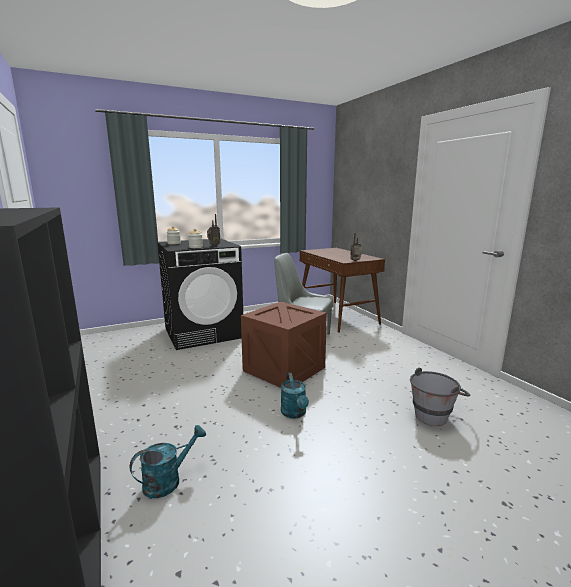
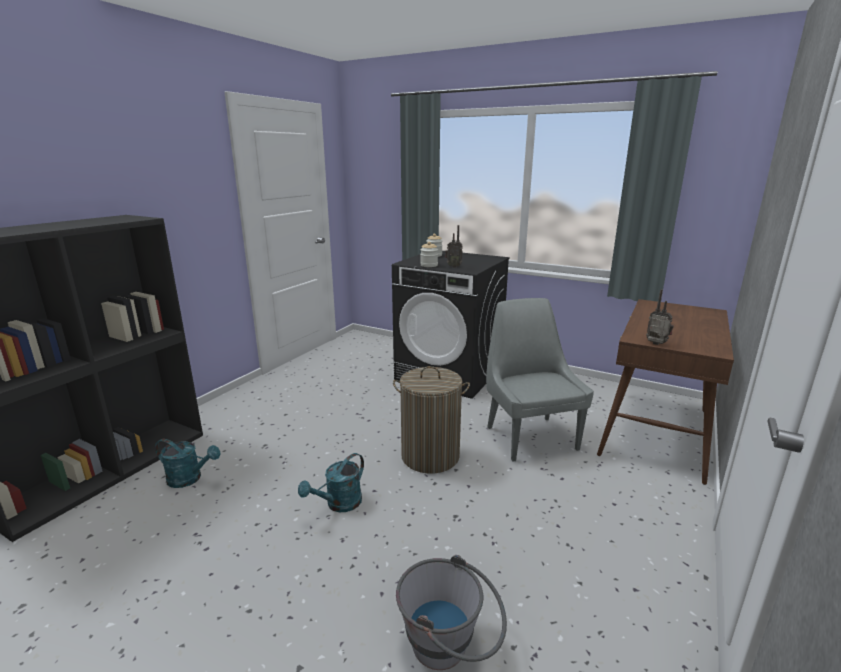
camera: 55 degrees right, 5 degrees up
(284, 369) = (430, 456): crate -> laundry basket

